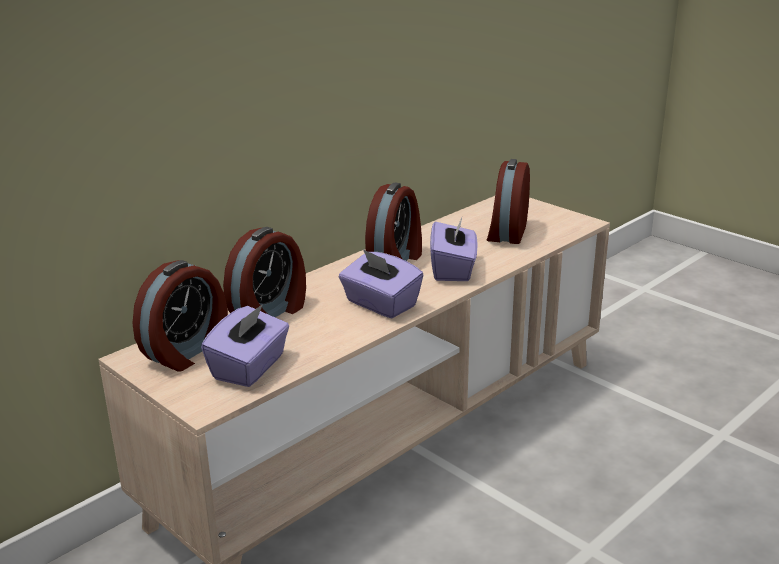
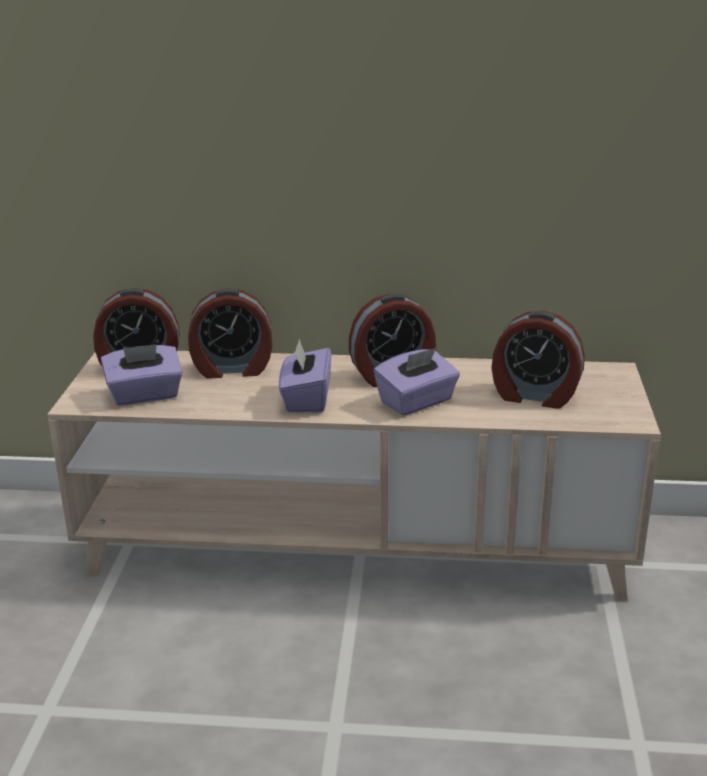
camera: 50 degrees right, 0 degrees up
(506, 233) = (534, 396): alarm clock -> alarm clock turned 135 degrees counterclockwise

